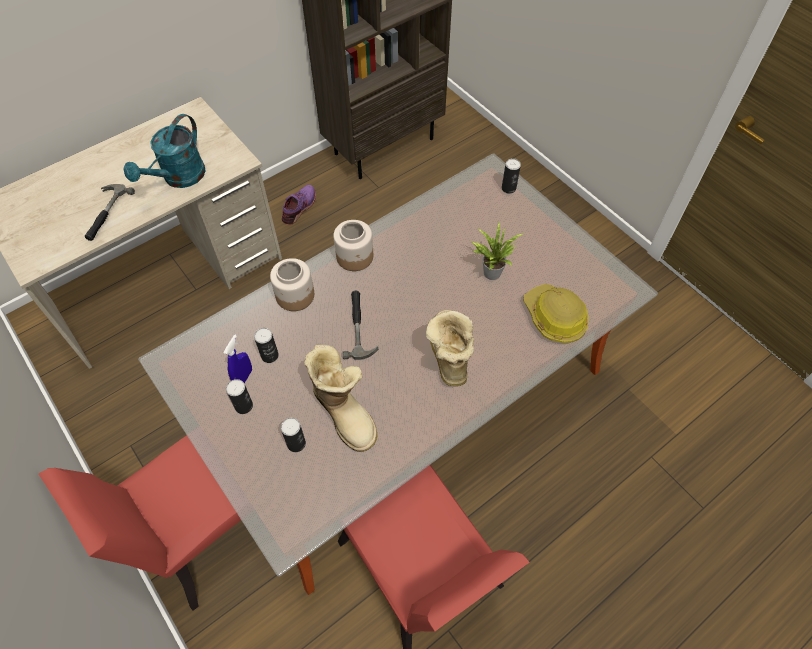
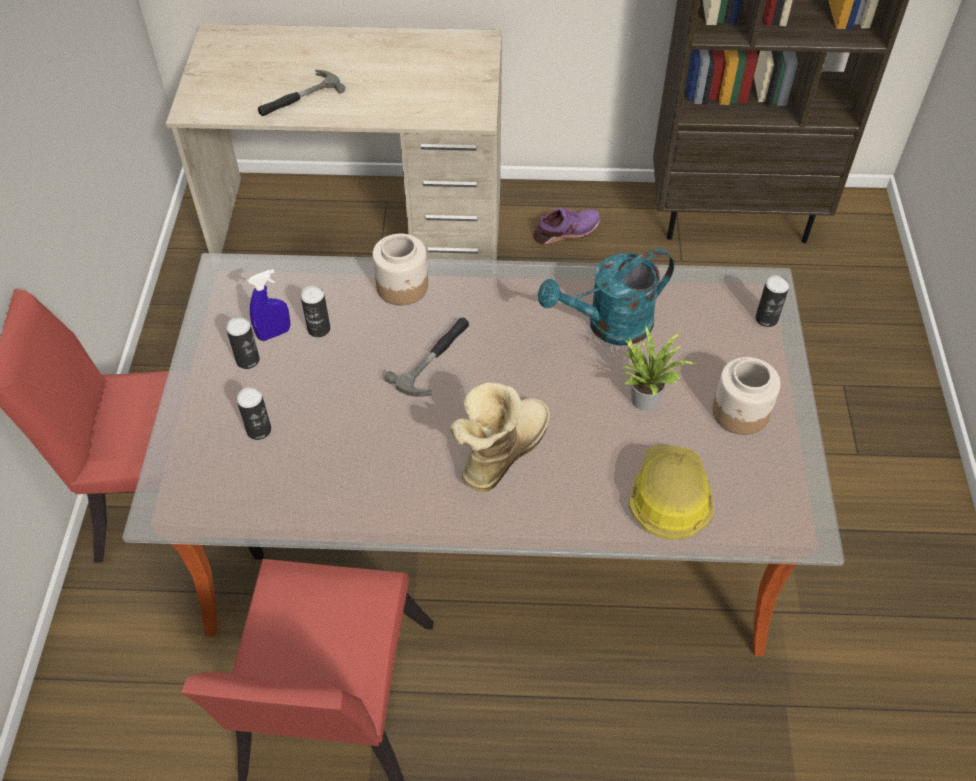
camera: 40 degrees right, 5 degrees down
(179, 178) = (398, 101): turquoise watering can -> turquoise watering can (609, 326)
(345, 411) = (335, 434): boot -> none
(355, 257) = (504, 286): jar -> jar (740, 412)

